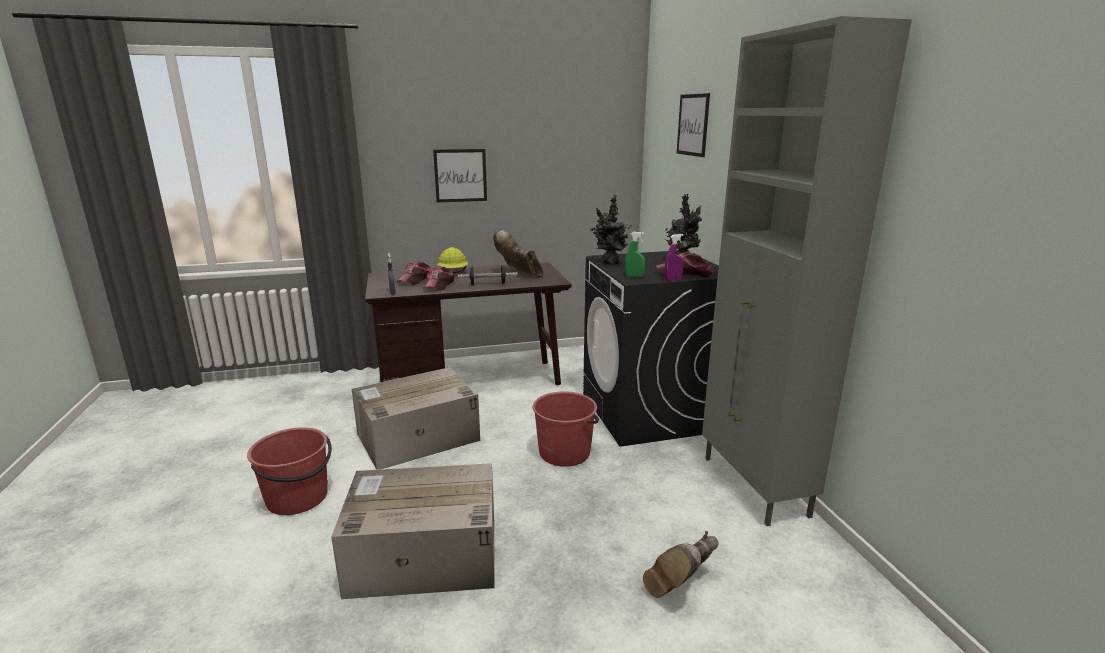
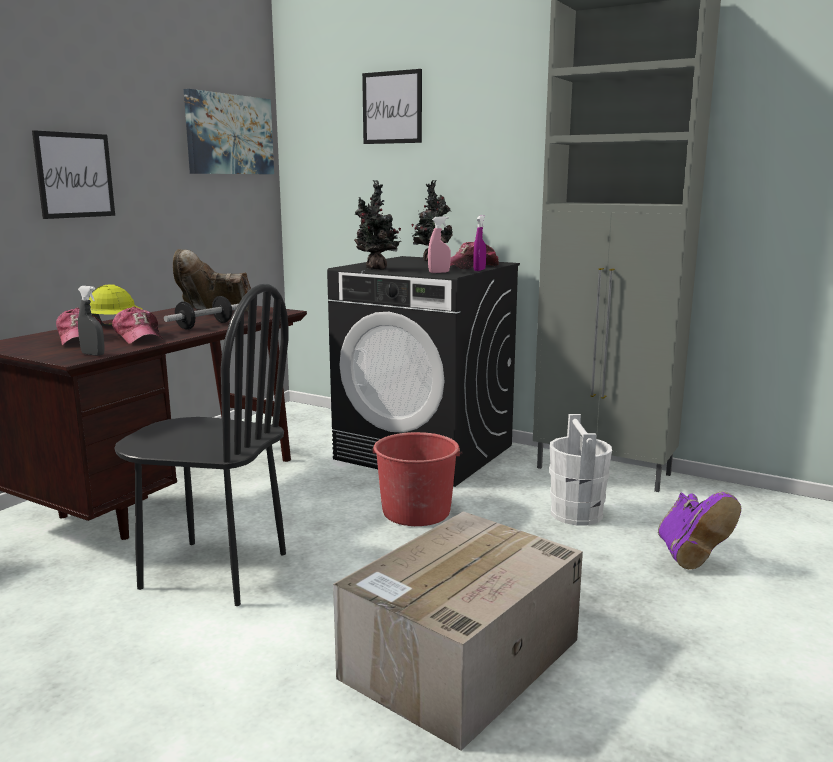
camera: 45 degrees left, 5 degrees down
(298, 498) = (173, 709): red bucket -> none
(416, 438) = (214, 571): cardboard box -> black chair
(592, 142) = (229, 134): none -> picture
(634, 276) = (439, 272): green spray bottle -> pink spray bottle
(663, 508) = (576, 514): none -> white bucket
(679, 588) = (689, 557): brown boot -> purple boot

